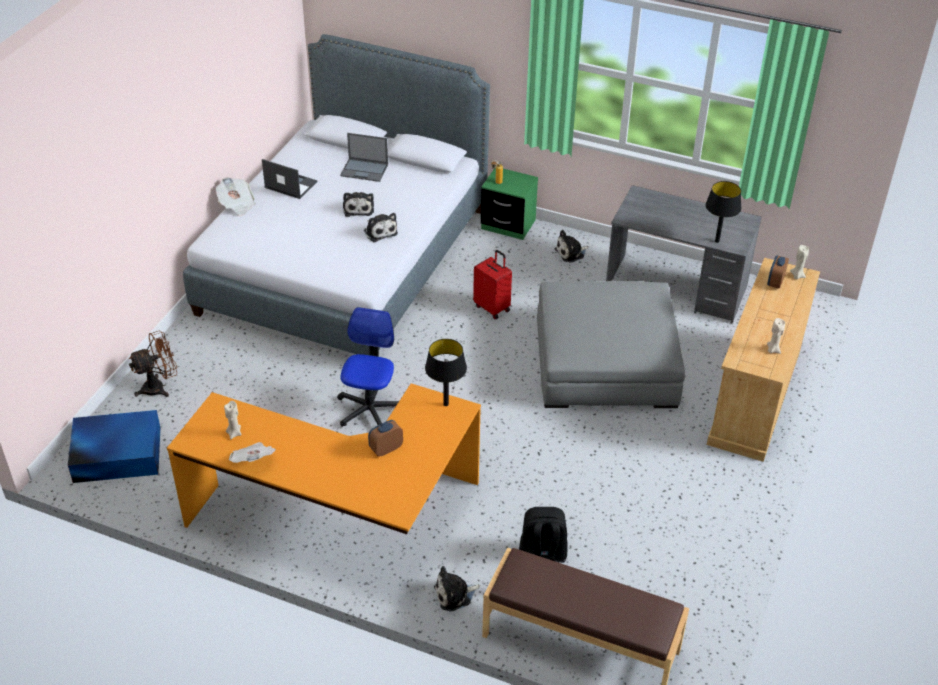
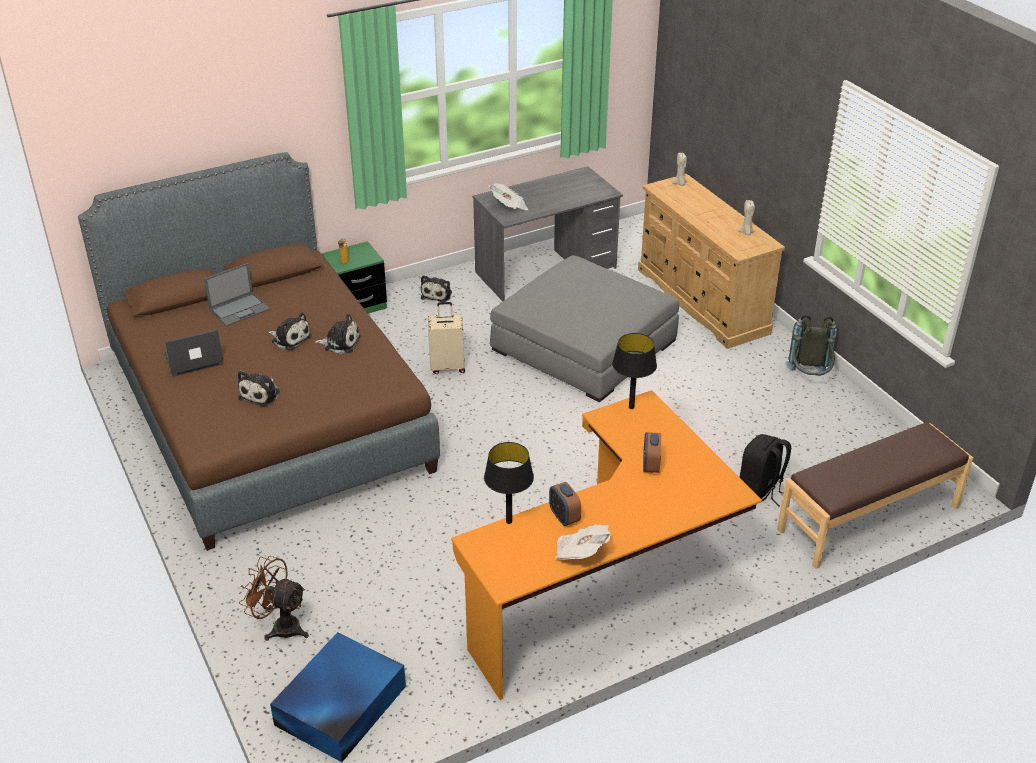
camera: 50 degrees left, 5 degrees down
(159, 387) = (280, 626): brown fan -> brown fan turned 75 degrees counterclockwise
(234, 433) = (528, 548): beige candle -> none
(237, 205) = (172, 405): newspaper -> newspaper (509, 206)
(345, 259) = (268, 414): grey bed -> brown bed
(370, 409) = (486, 499): office chair -> none
(455, 595) = (756, 561): plush toy -> plush toy (261, 394)
(492, 308) = (447, 367): red suitcase -> beige suitcase
(717, 241) = (591, 196): black table lamp -> black table lamp (509, 521)
(729, 516) = (809, 378): none -> grey backpack
(775, 282) = (676, 195): alarm clock -> alarm clock (564, 517)

